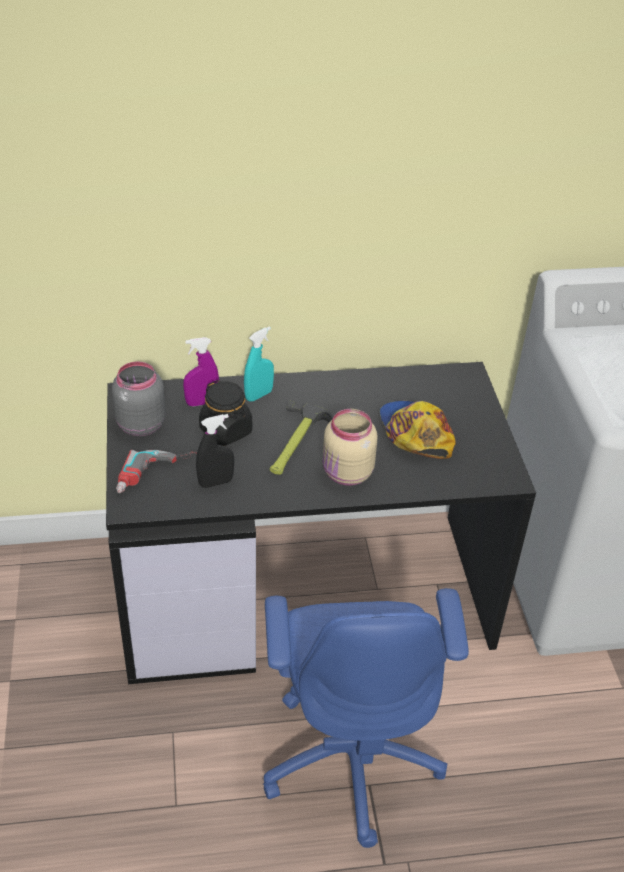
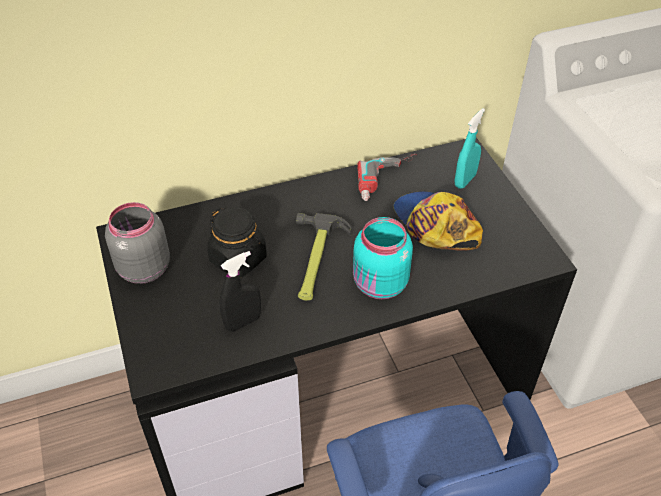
camera: 10 degrees left, 5 degrees up
(156, 476) = (175, 327): power drill -> power drill (388, 181)
(202, 402) = (204, 231): purple spray bottle -> none
(259, 395) = (262, 212): turquoise spray bottle -> turquoise spray bottle (465, 180)
(346, 474) = (379, 285): beige jar -> turquoise jar

